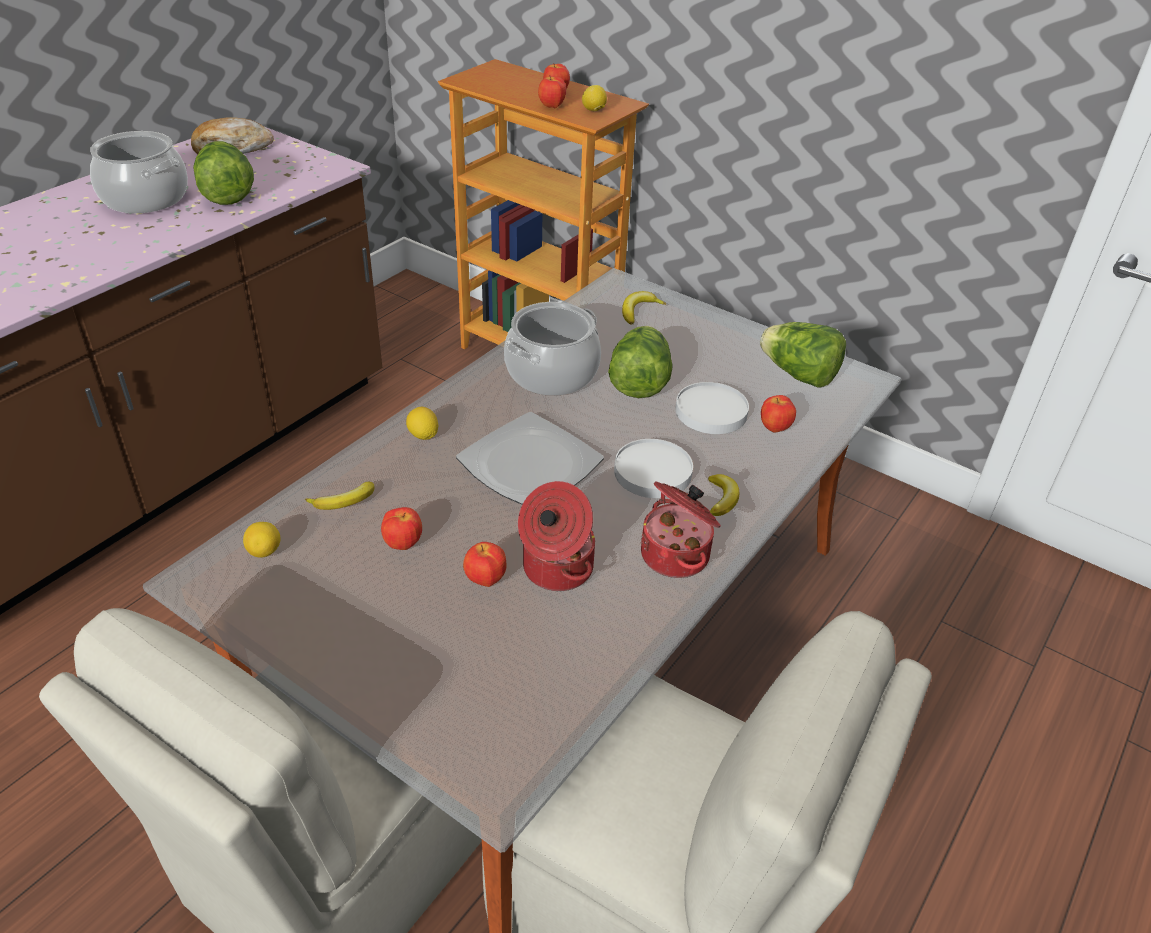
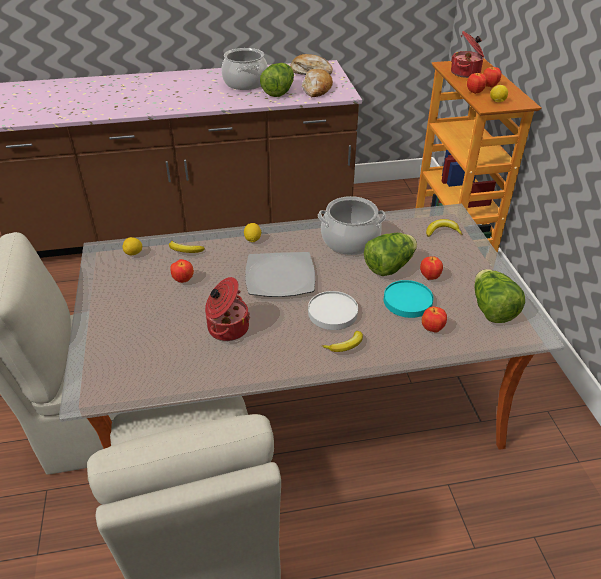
camera: 45 degrees right, 0 degrees up
(282, 172) = (316, 89): none -> bread
(485, 580) = (193, 314): apple -> apple (429, 277)
(677, 555) = (288, 356): cooking pot -> cooking pot (466, 73)
(711, 411) = (408, 301): white plate -> turquoise plate

